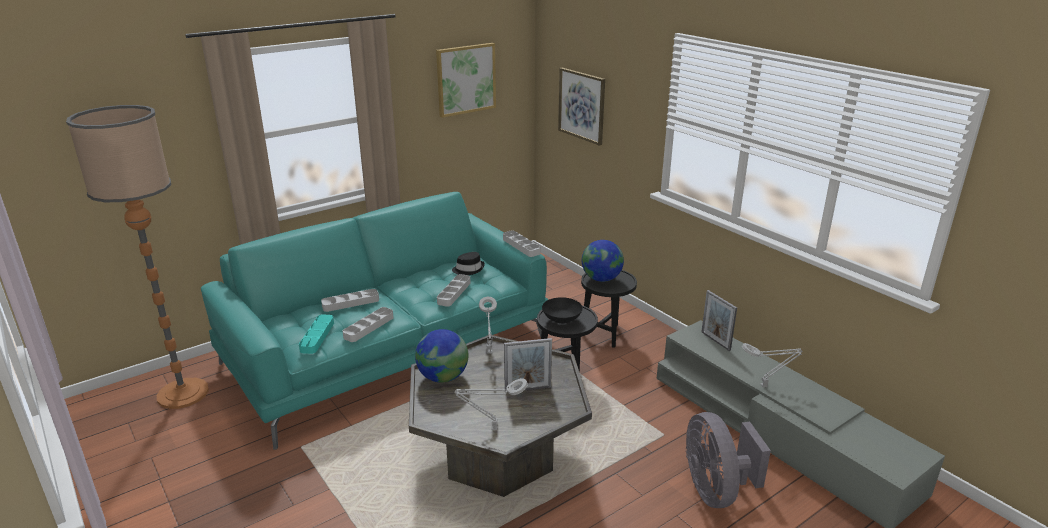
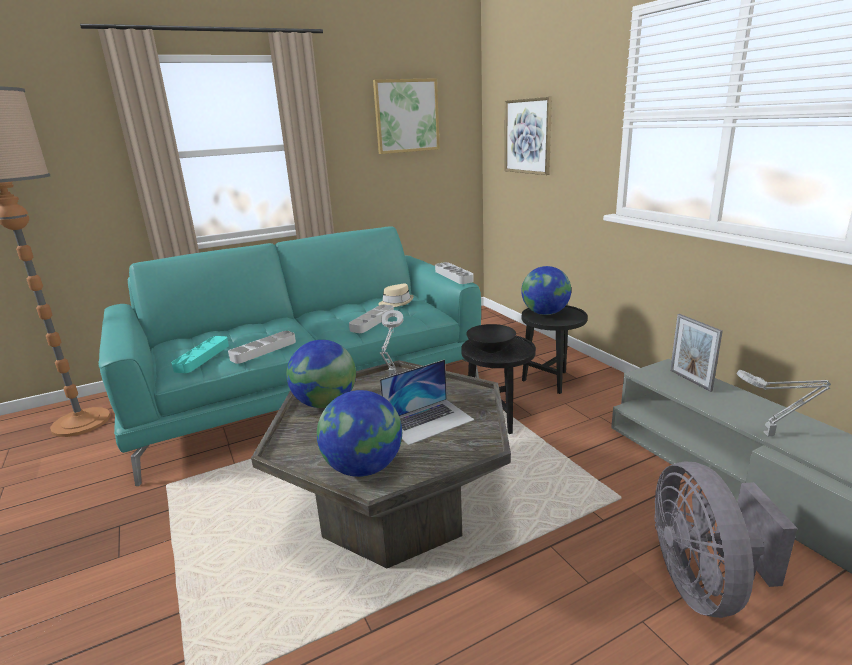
camera: 10 degrees right, 5 degrees down
(350, 303) = (257, 329): grey tray -> none
(468, 269) = (396, 302): black hat -> beige hat
(492, 429) = (363, 468): grey table lamp -> globe
(528, 389) = (428, 420): picture frame -> laptop

